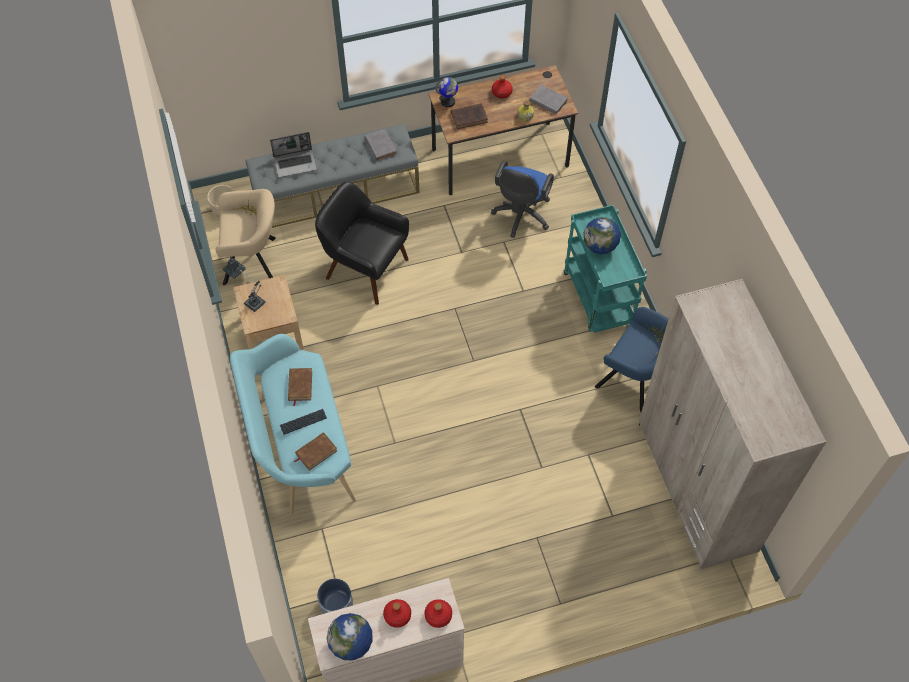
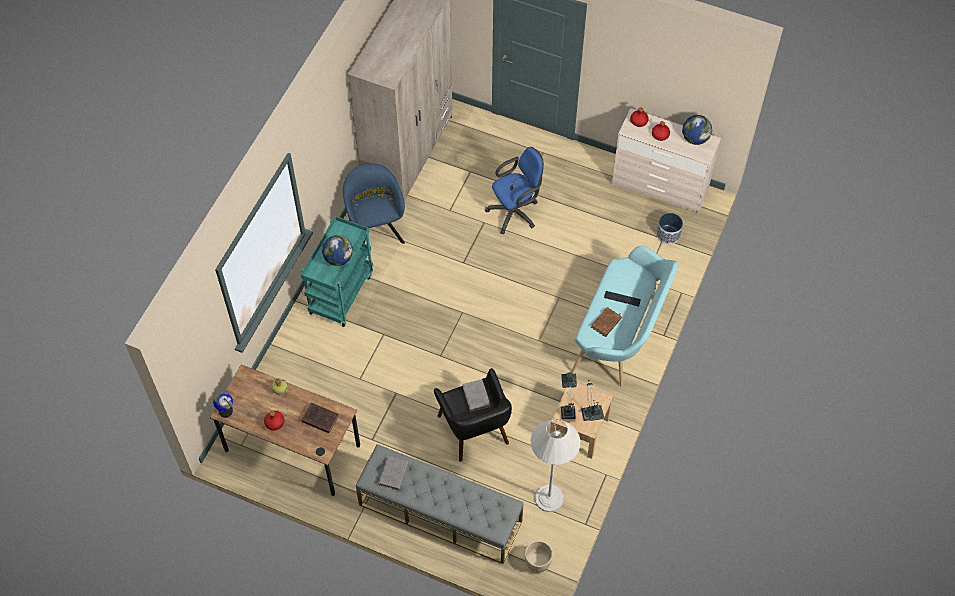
camera: 140 degrees left, 0 degrees up
(254, 260) = (549, 498): beige armchair -> white floor lamp
(278, 294) = (567, 409): none -> table lamp
(295, 163) = (469, 508): laptop -> none
(316, 452) = (629, 275): brown book -> none
(448, 102) = (321, 444): globe -> globe (226, 411)
(521, 216) = (328, 389): blue office chair -> blue office chair (516, 212)
(547, 101) = (250, 390): grey book -> grey book (476, 397)

